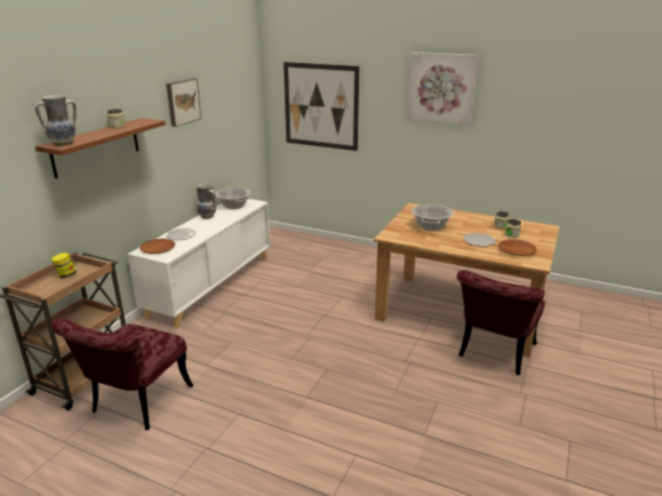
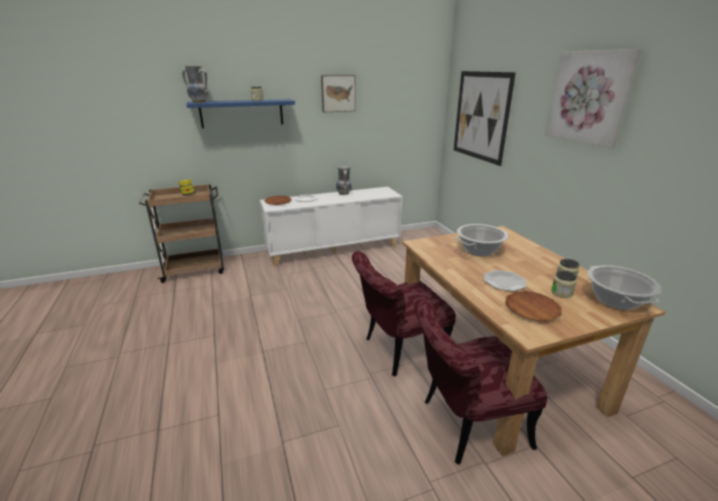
camera: 45 degrees right, 0 degrees up
(96, 147) = (242, 113): brown shelf -> blue shelf
(136, 405) = (185, 297): red chair -> red chair (398, 351)
(234, 206) = (374, 192): cooking pot -> cooking pot (616, 301)

